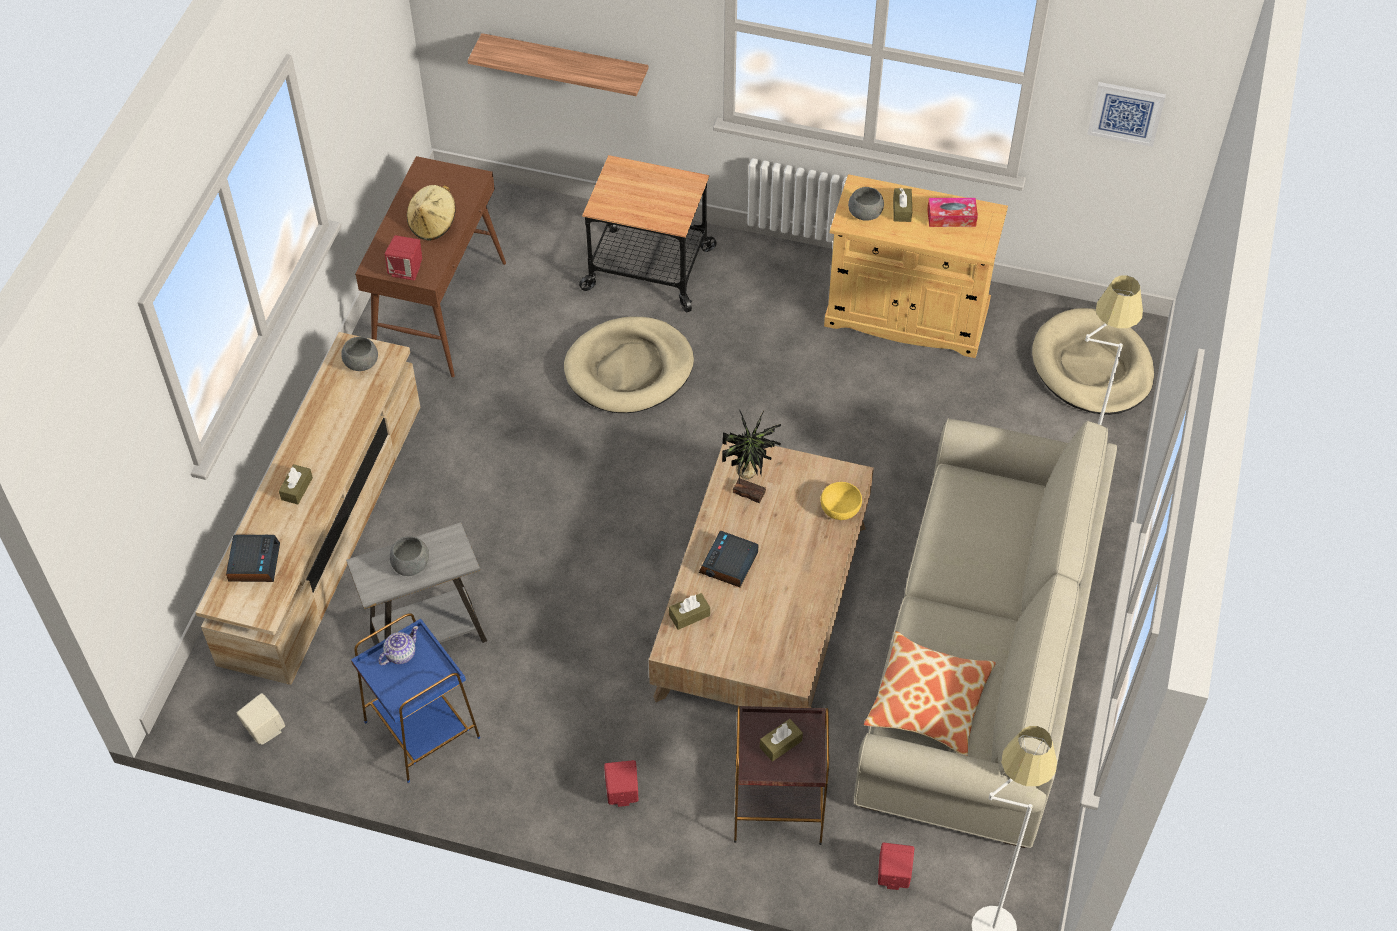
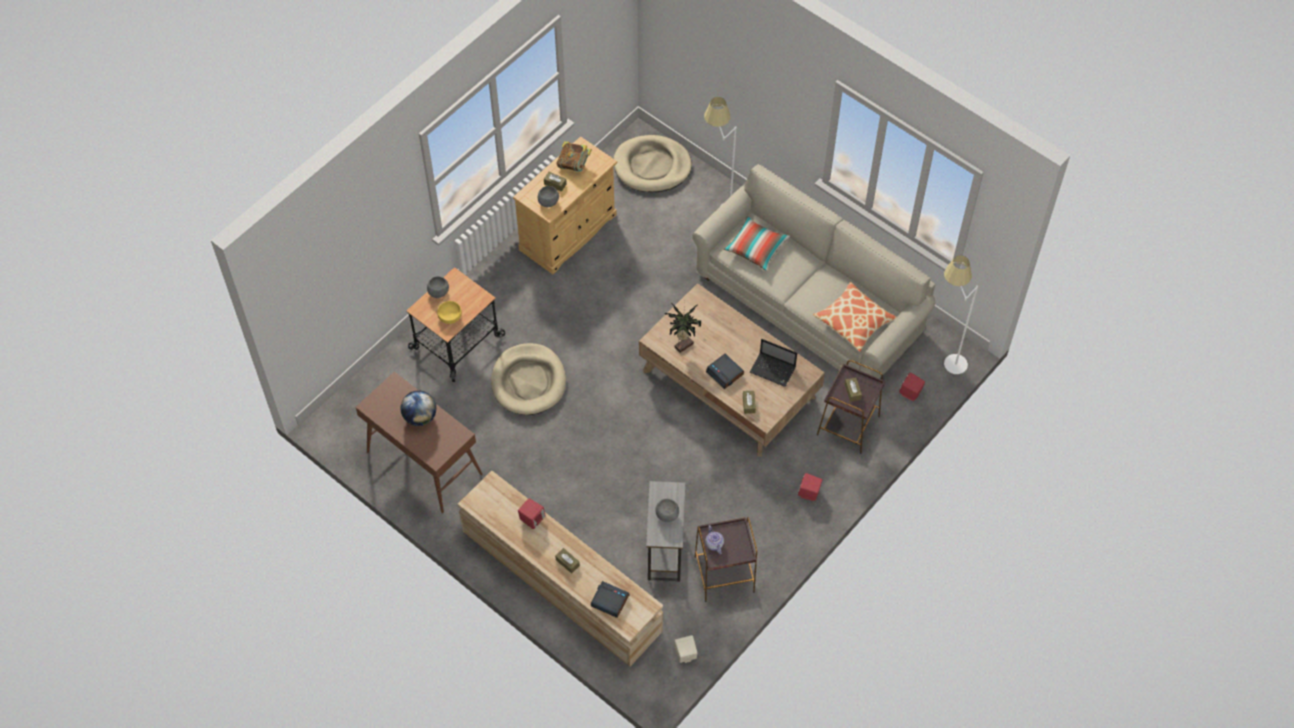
camera: 65 degrees left, 5 degrees up
(361, 364) = (491, 499): grey bowl -> grey bowl (439, 292)
(406, 270) = (450, 443): red speaker -> red speaker (532, 519)
(422, 728) = (723, 574): blue side table -> brown side table
(433, 224) = (420, 417): beige hat -> globe
(565, 64) = (358, 291): shelf -> none
(771, 626) = (773, 370): none -> laptop
(840, 508) = (716, 308): yellow bowl -> yellow bowl (450, 316)
(951, 217) = (574, 164): tissue box -> book
(983, 515) = (756, 248): none -> pillow
(1126, 113) = (601, 45): picture -> none

